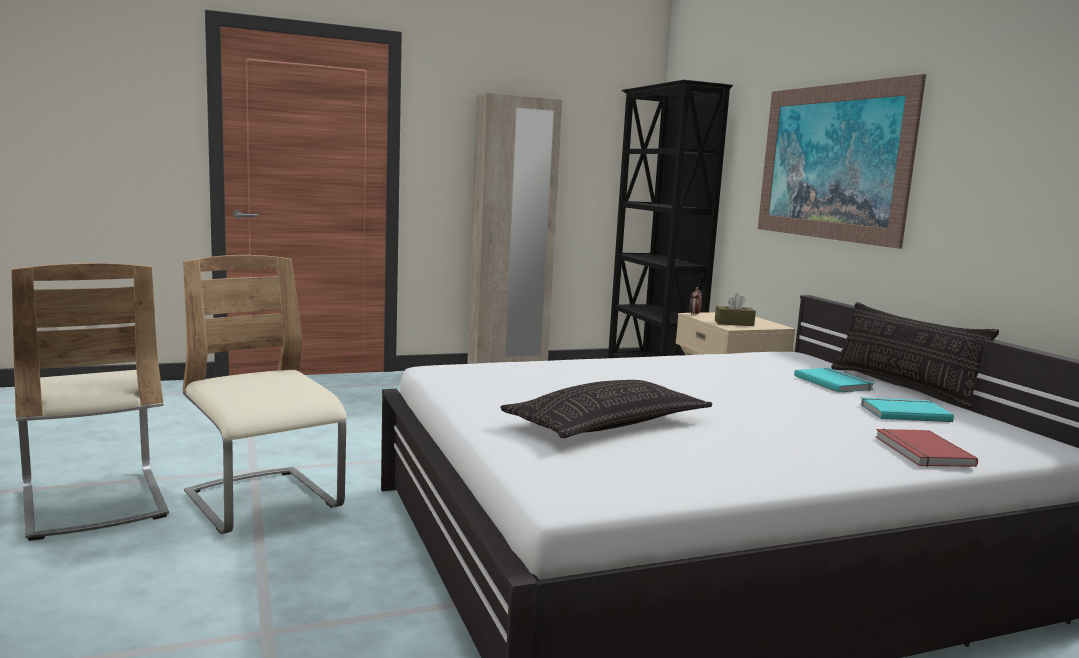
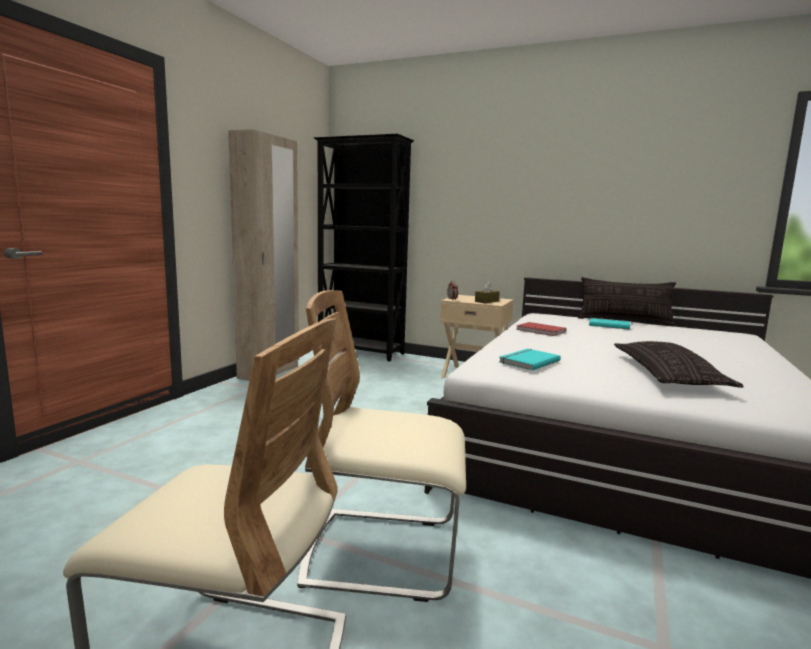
camera: 45 degrees left, 0 degrees up
(832, 162) = (515, 194): picture -> none
(903, 412) = (674, 332): turquoise book -> turquoise book (527, 361)
(921, 451) = (747, 348): red book -> red book (540, 331)

